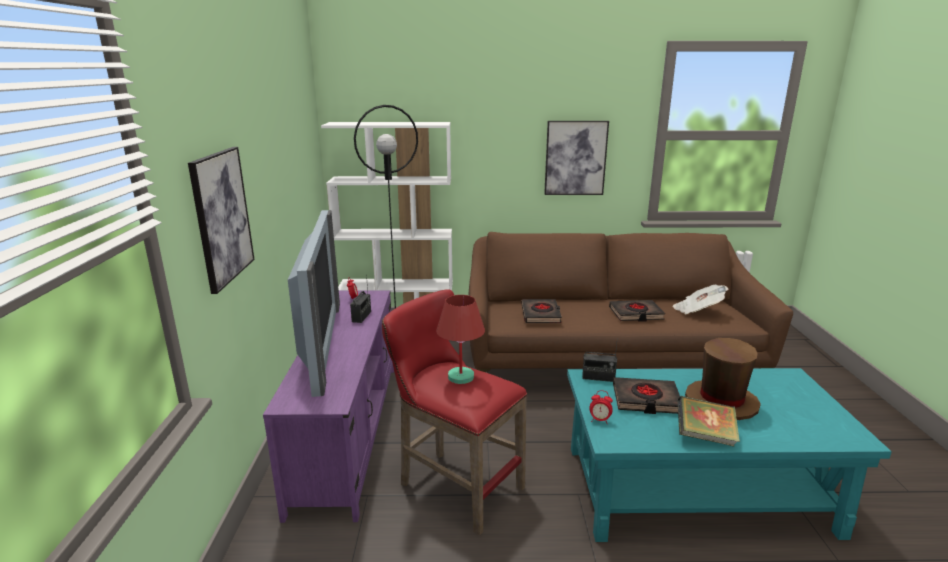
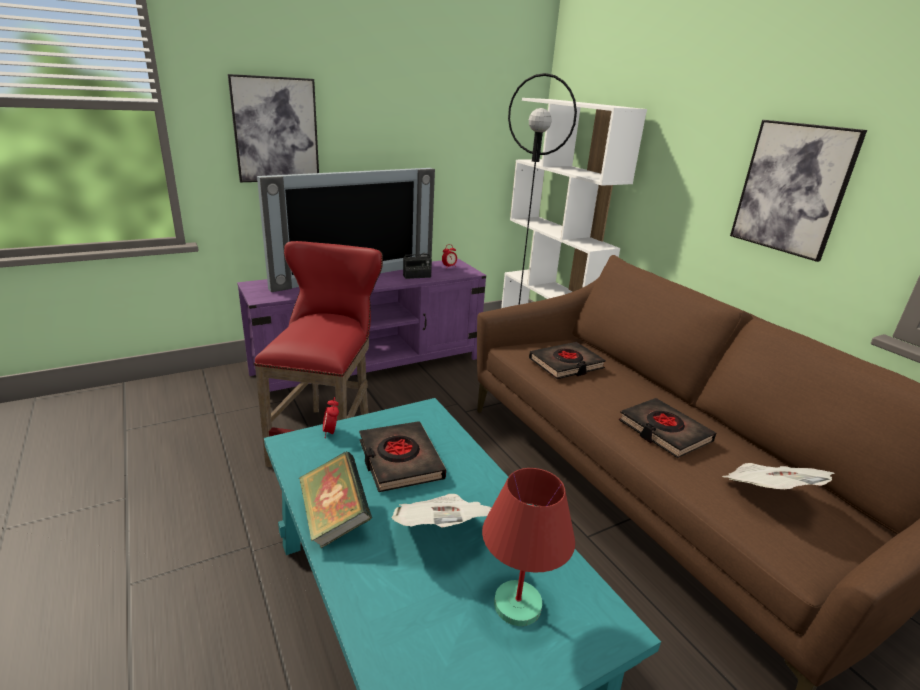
camera: 60 degrees right, 5 degrees up
(461, 377) = (322, 328): red table lamp -> red table lamp (518, 605)
(598, 377) = (431, 419): radio -> none
(721, 402) = (441, 530): brown hat -> newspaper

